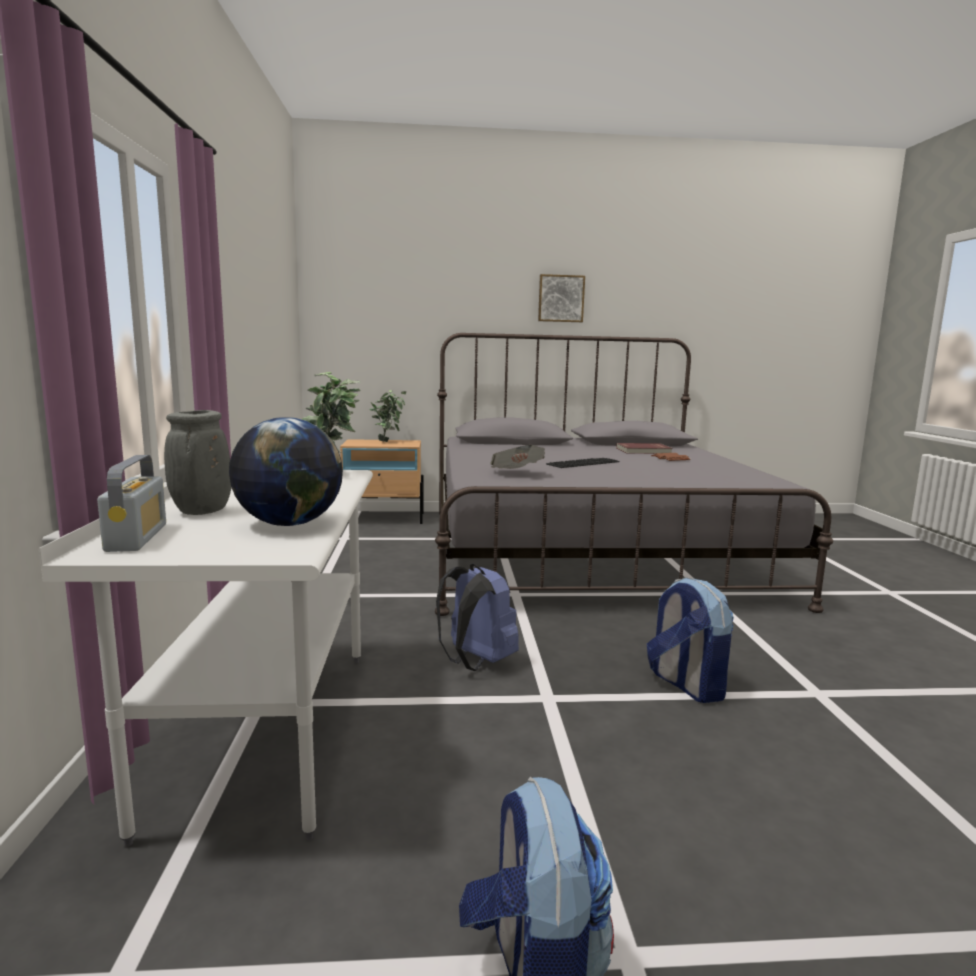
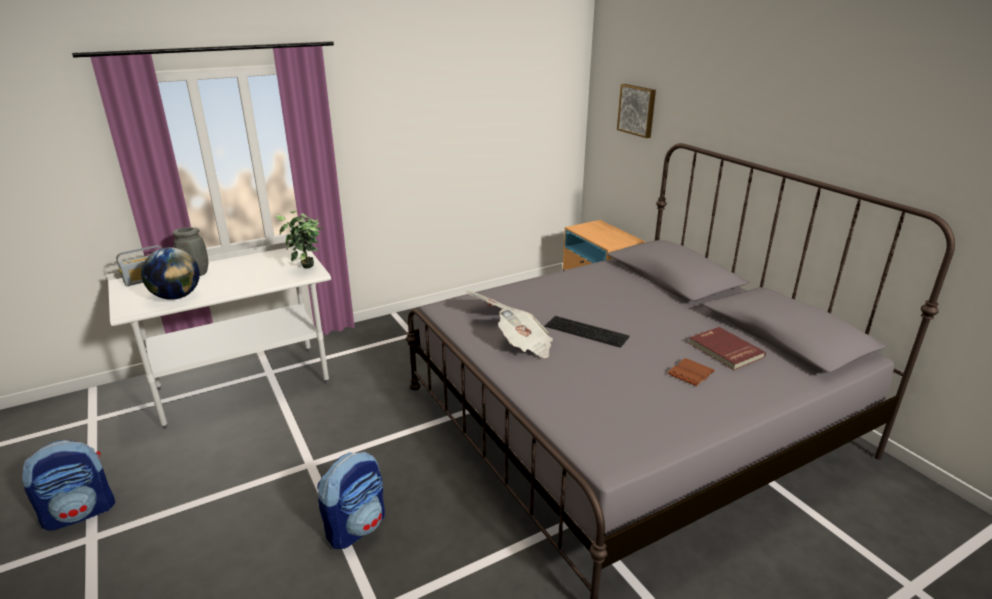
camera: 65 degrees right, 15 degrees up
(388, 441) = (614, 233): potted plant -> none
(476, 662) = (347, 423): blue backpack -> none
(561, 298) = (796, 120): picture -> picture (637, 110)
(593, 475) = (526, 346): none -> newspaper

